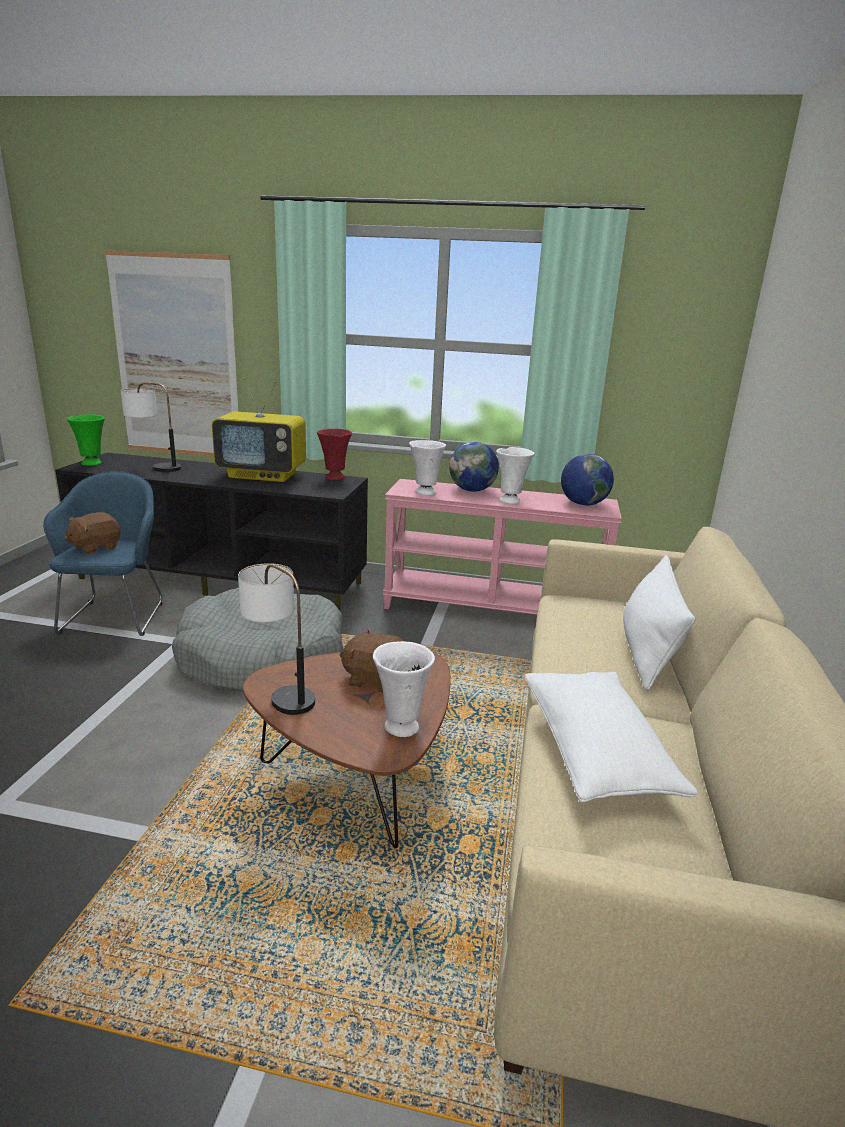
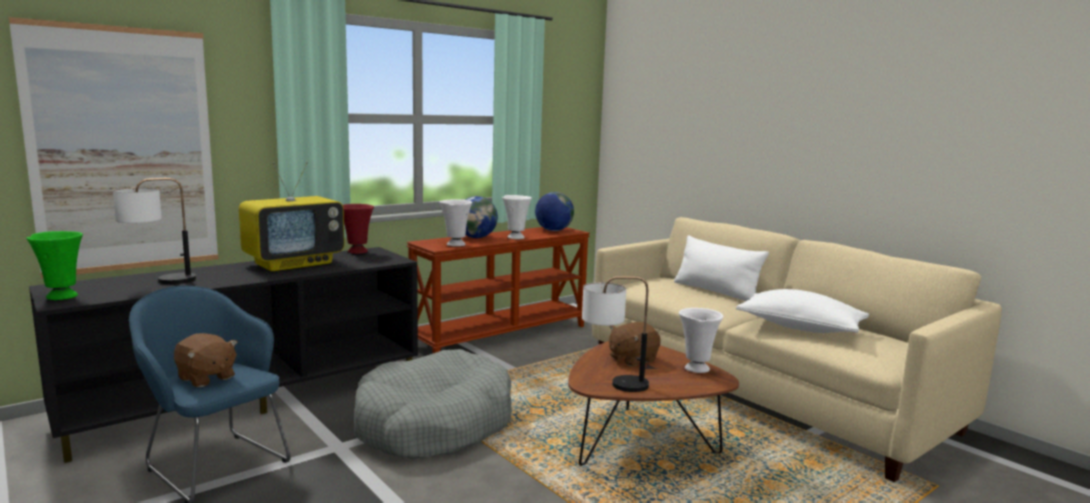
camera: 50 degrees left, 10 degrees down
(95, 547) = (206, 378): brown plush toy -> brown plush toy turned 45 degrees counterclockwise
(493, 609) = (501, 335): pink console table -> brown console table

